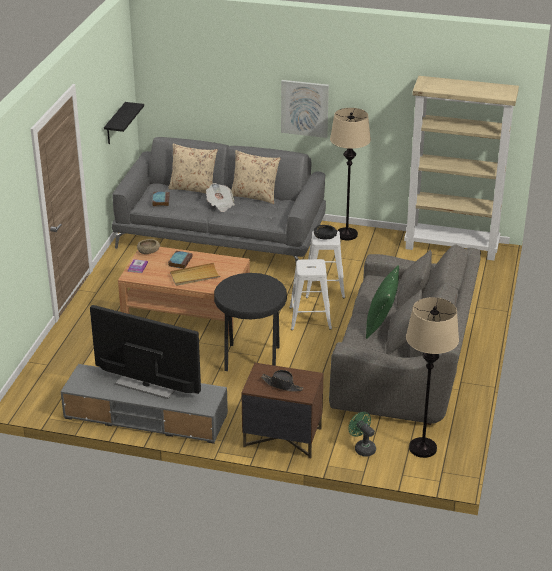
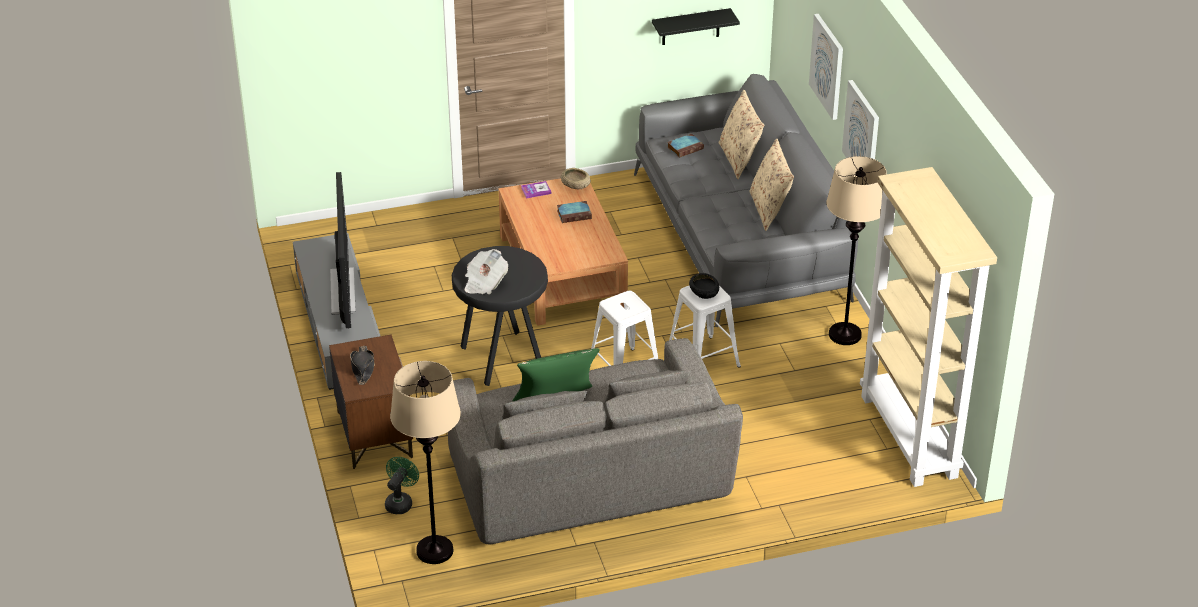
camera: 60 degrees right, 5 degrees up
(194, 276) = (552, 236): beige tray -> none
(220, 204) = (721, 192): newspaper -> newspaper (484, 283)
(240, 89) = (827, 66): none -> picture

